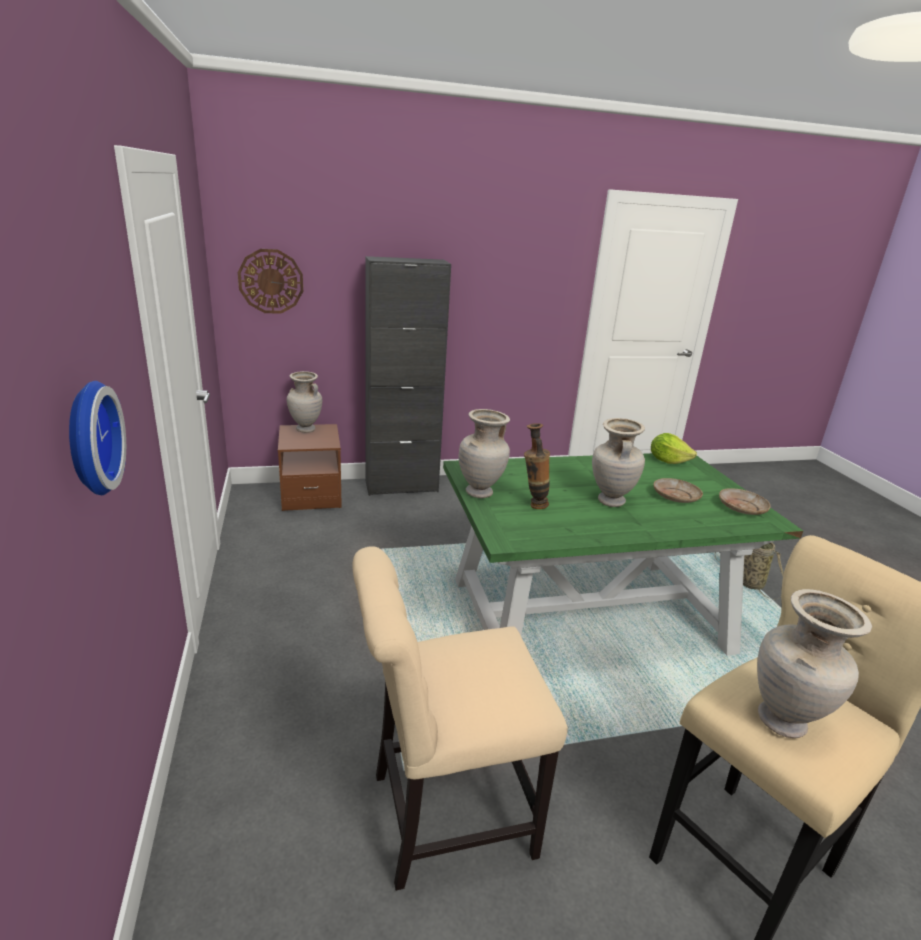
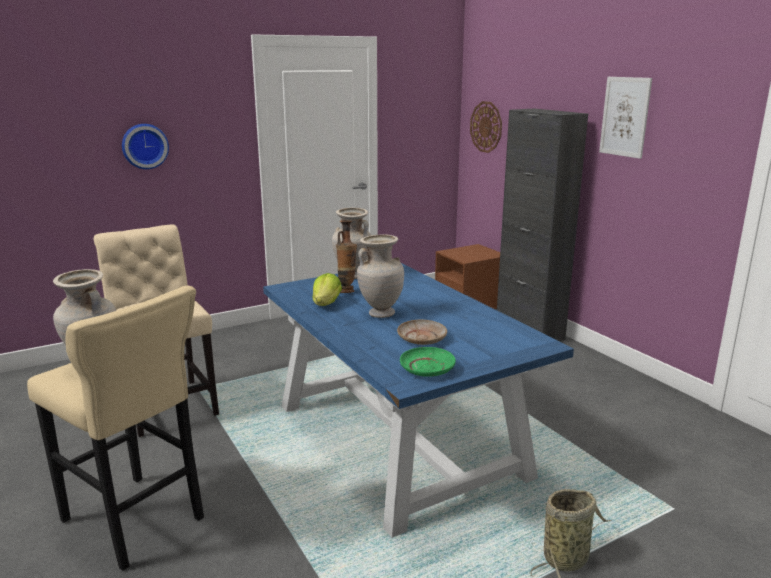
camera: 75 degrees right, 5 degrees down
(305, 430) = (481, 250): beige vase -> none
(479, 261) = (625, 117): none -> picture
(586, 615) = (396, 439): green dining table -> blue dining table
(667, 461) = (519, 335): lettuce -> lettuce (326, 304)
(742, 507) = (427, 369): beige plate -> green plate

